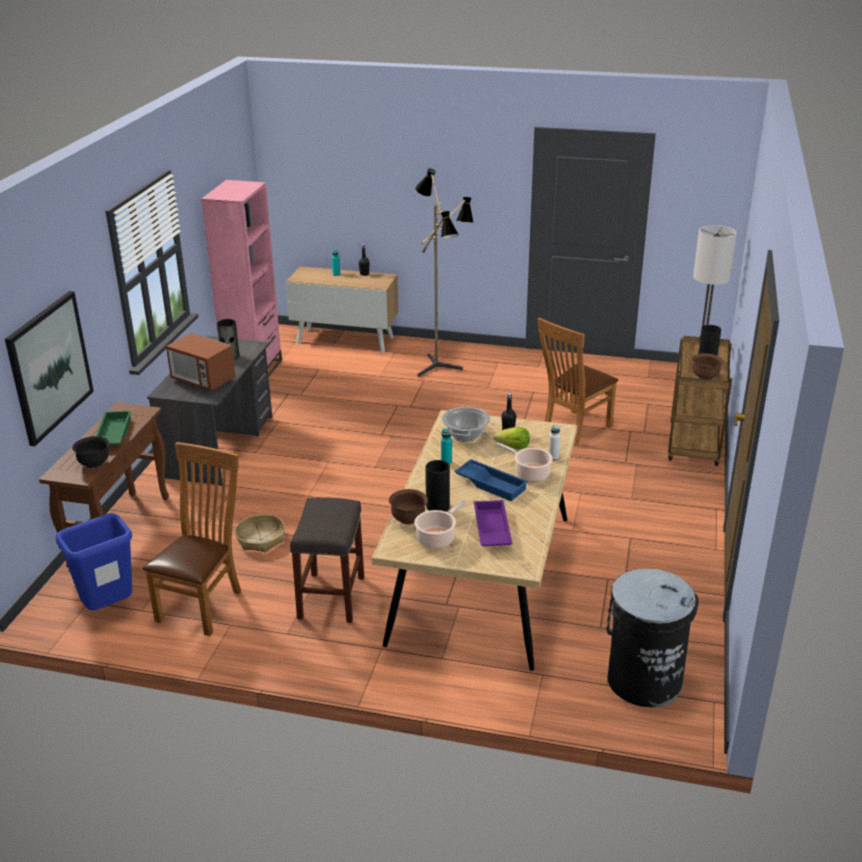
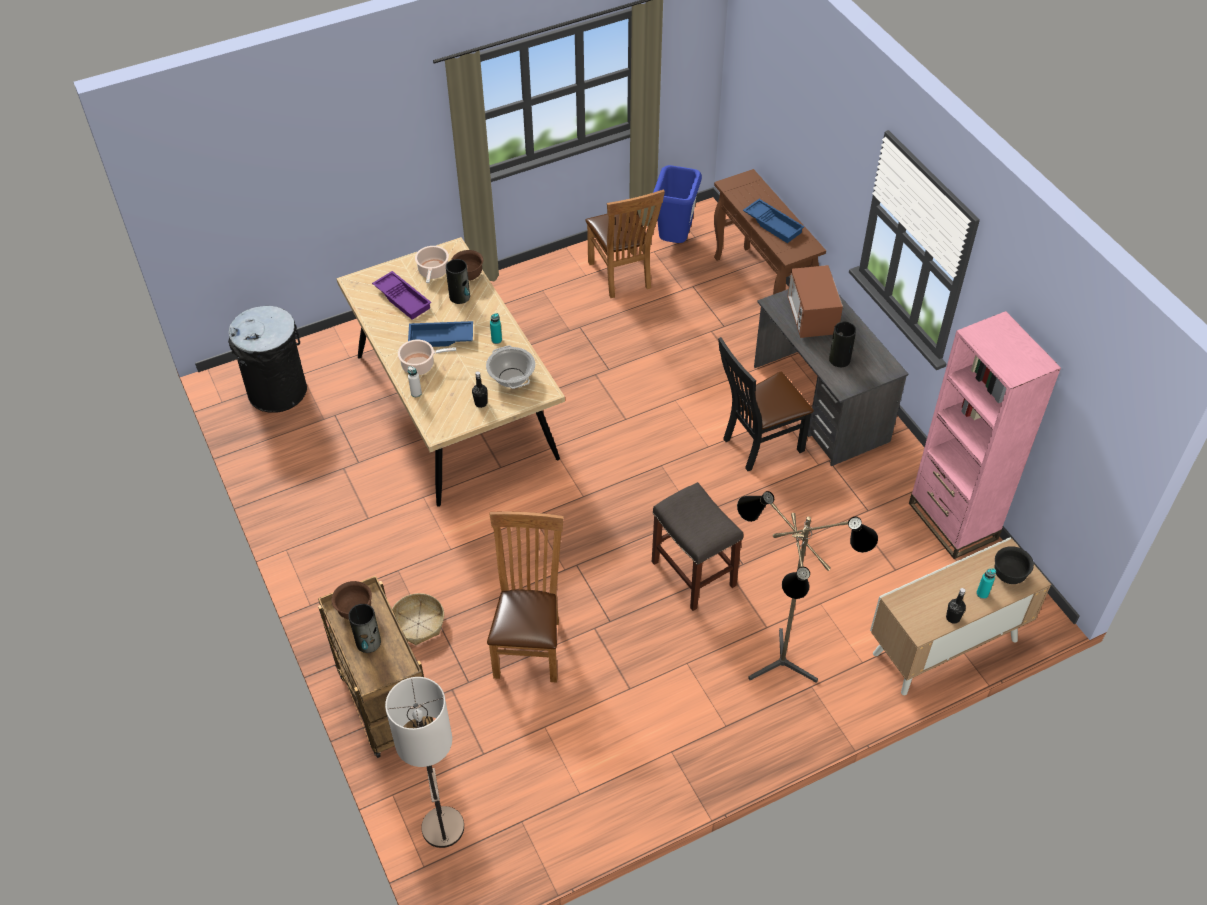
camera: 140 degrees right, 20 degrees up
(49, 367) = (792, 133): picture -> none
(94, 463) = (740, 197): black bowl -> black bowl (1008, 575)
(112, 434) = (773, 224): green tray -> blue tray
(203, 380) = (811, 318): microwave -> microwave turned 90 degrees counterclockwise
(261, 539) = (654, 341): basket -> basket (418, 624)
(296, 447) = (758, 445): none -> black chair
(331, 596) = (546, 329): grey stool -> grey stool (694, 574)
(513, 447) = (459, 386): lettuce -> none

